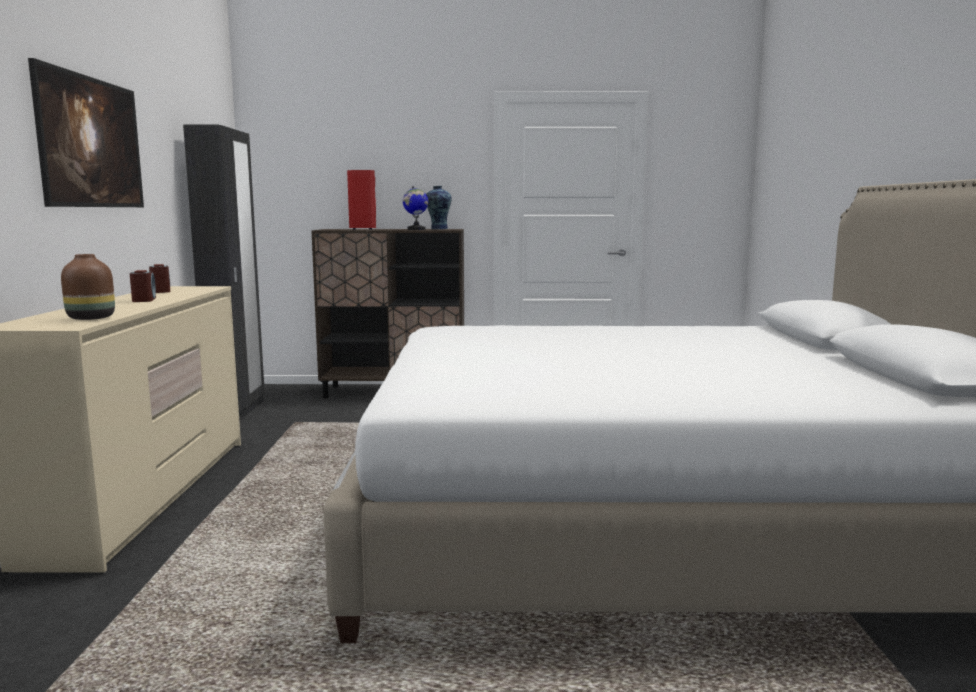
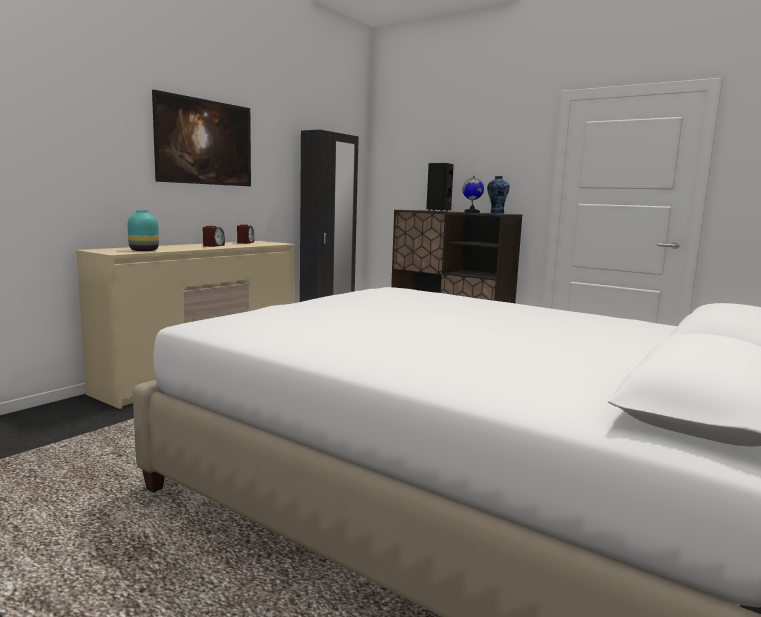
camera: 35 degrees right, 0 degrees up
(90, 318) = (143, 250): brown vase -> turquoise vase
(362, 229) = (438, 210): red speaker -> black speaker

